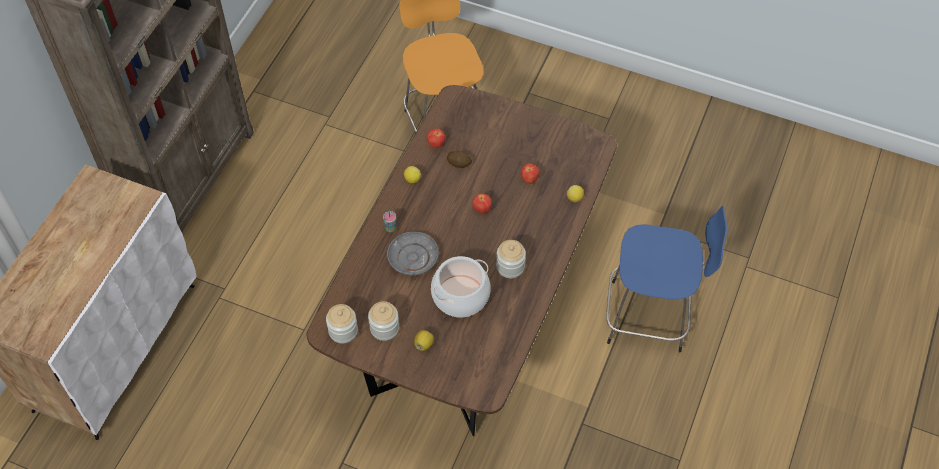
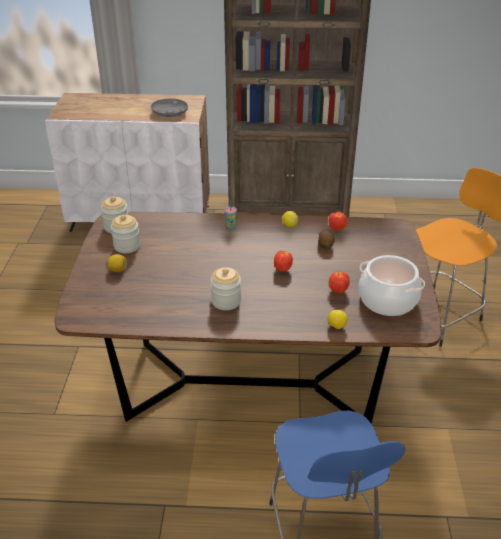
camera: 70 degrees right, 20 degrees down
(412, 258) = (206, 244): grey plate -> grey plate (169, 112)
(460, 295) = (179, 278): cooking pot -> cooking pot (388, 300)

